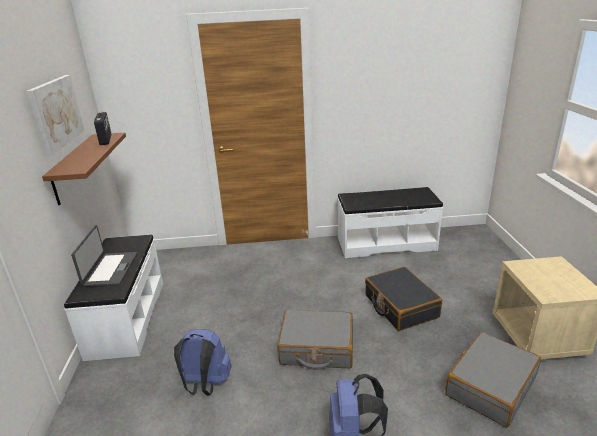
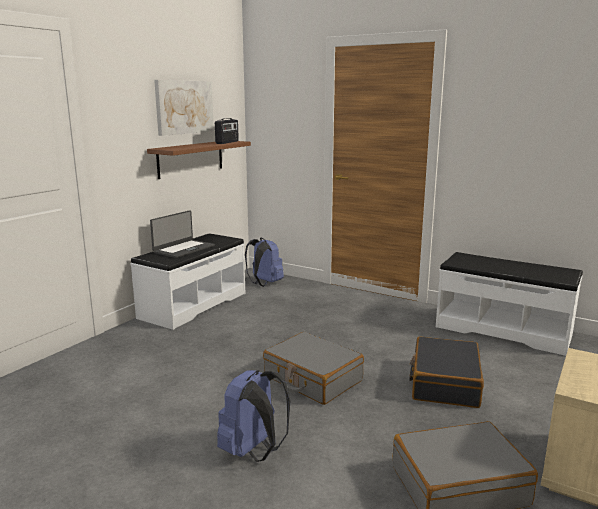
camera: 35 degrees right, 10 degrees down
(205, 385) = (193, 364): blue backpack -> blue backpack (264, 283)

